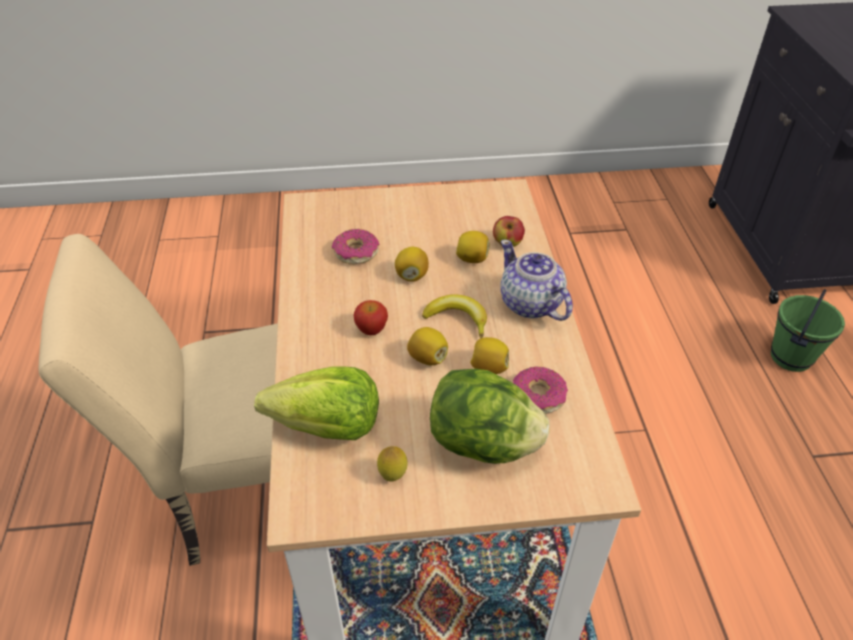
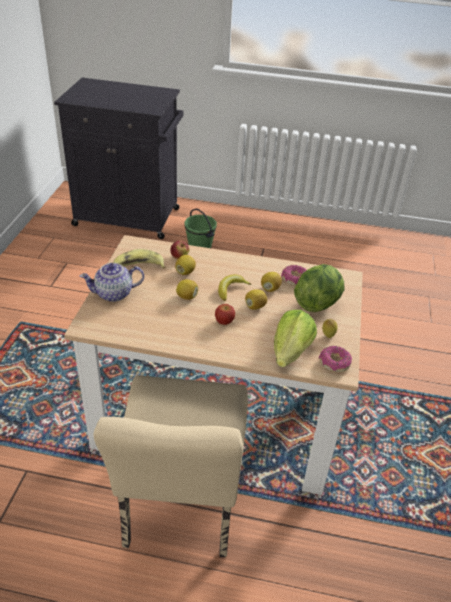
camera: 75 degrees left, 5 degrees down
(356, 253) = (153, 314): donut -> donut (334, 363)
(457, 211) = (138, 266): none -> banana
(530, 304) = (232, 263): teapot -> teapot (114, 294)

